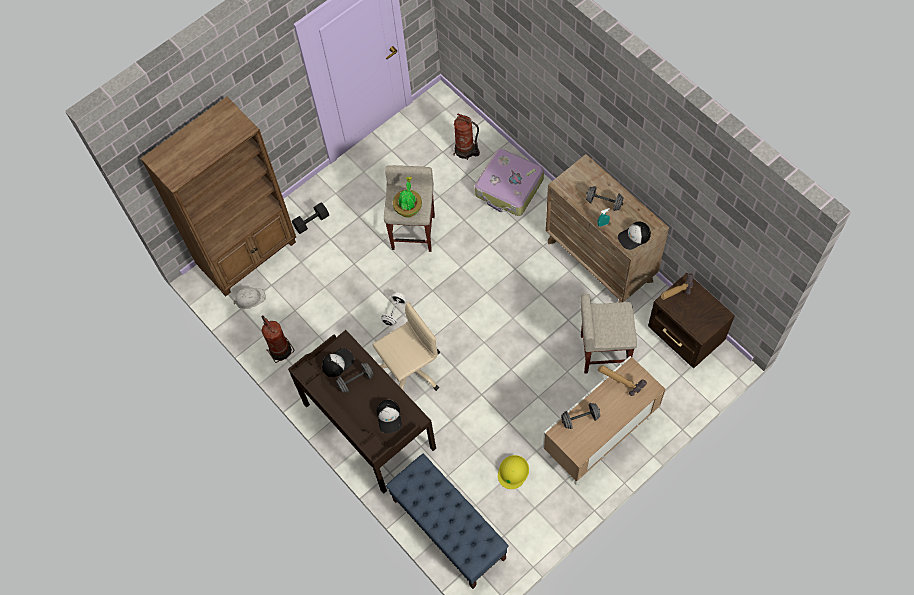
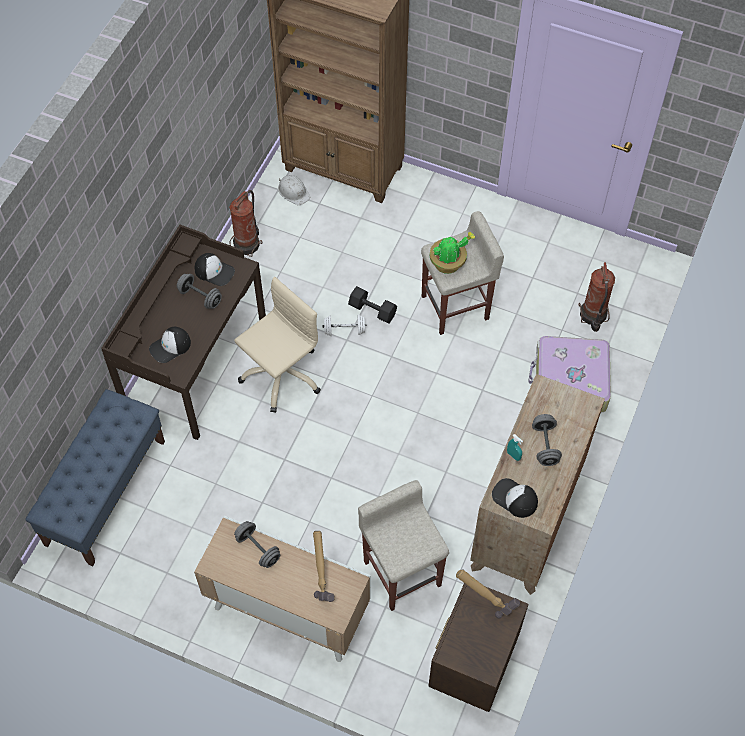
camera: 60 degrees right, 5 degrees down
(311, 221) = (415, 206): black dumbbell -> black dumbbell (373, 310)
(410, 370) = (281, 375): beige office chair -> beige office chair turned 75 degrees counterclockwise
(513, 471) = (202, 532): yellow hard hat -> none

